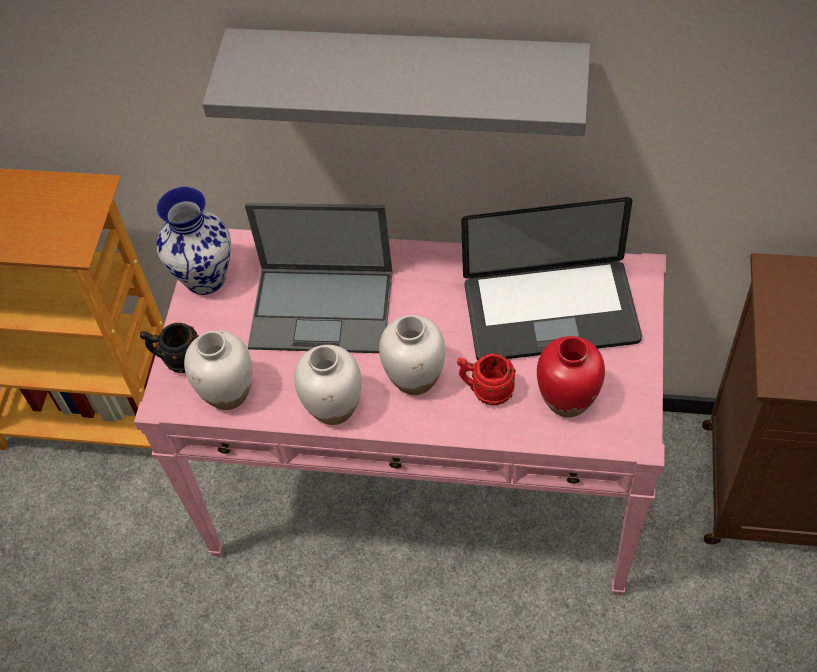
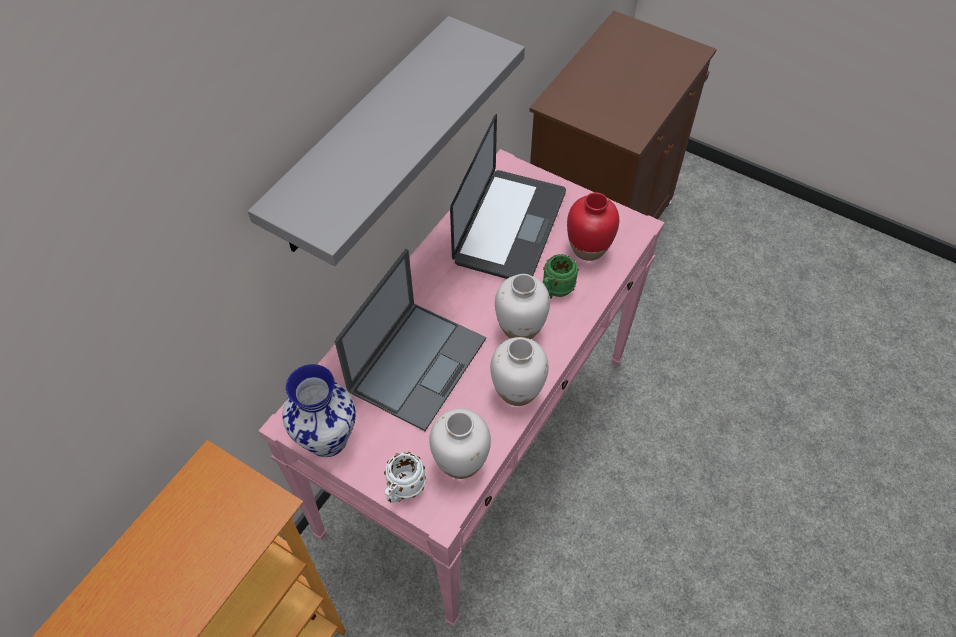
camera: 70 degrees left, 0 degrees up
(178, 360) = (403, 490): black mug -> white mug
(486, 391) = (555, 290): red mug -> green mug

